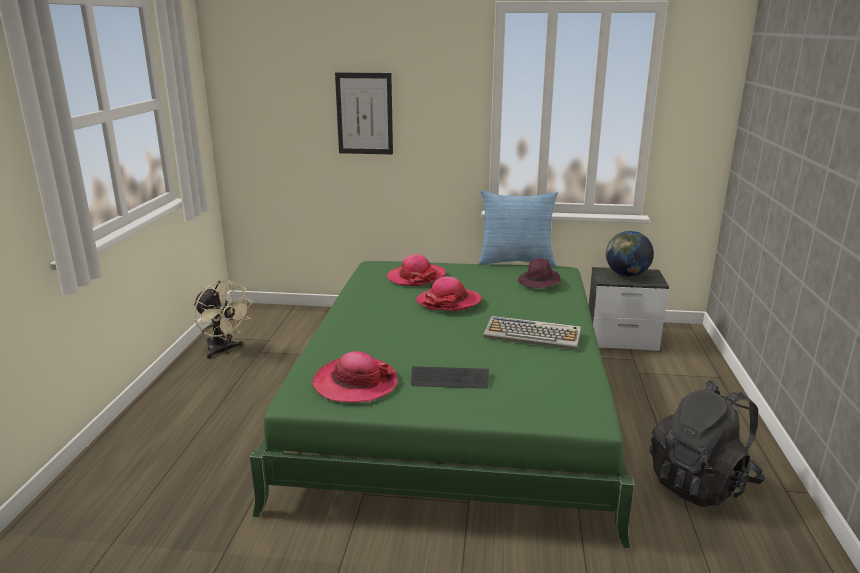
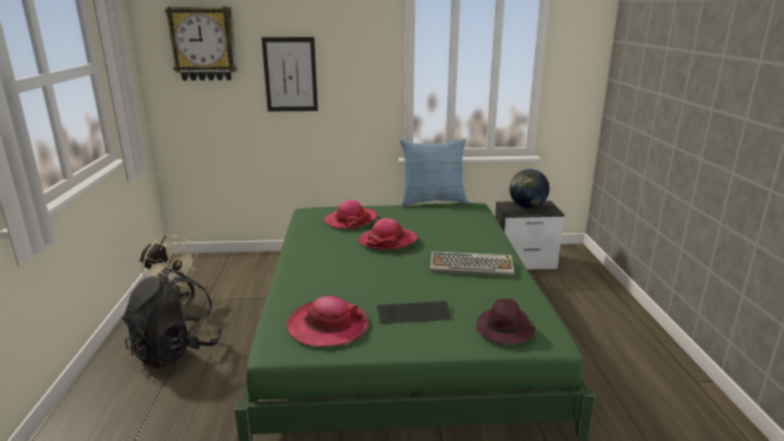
camera: 10 degrees left, 0 degrees up
(275, 79) = (203, 44): none -> wall clock
(539, 282) = (460, 218): purple hat -> purple hat (505, 330)
(701, 483) = (628, 382): black backpack -> black backpack (176, 350)

